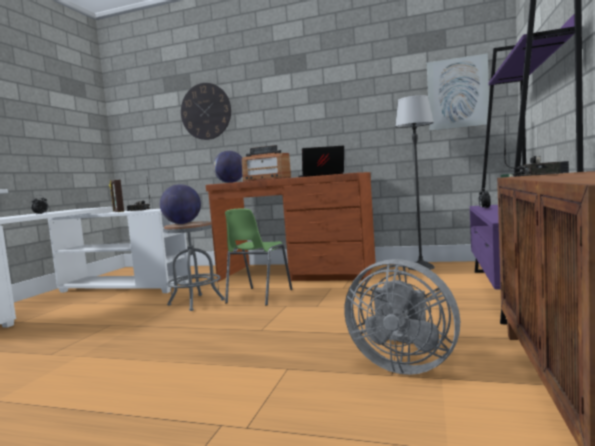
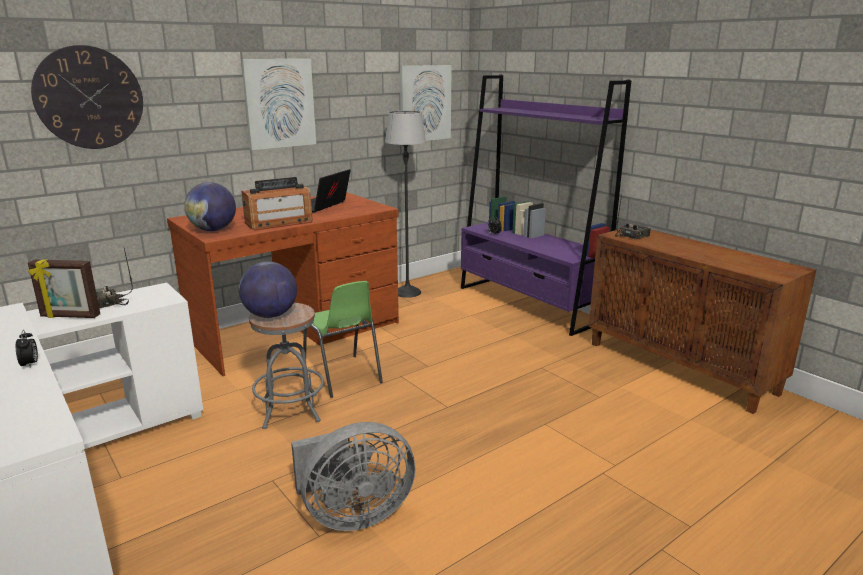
camera: 55 degrees left, 15 degrees up
(316, 105) = (279, 103): none -> picture
(402, 364) = (589, 387): grey fan -> grey fan (353, 515)

